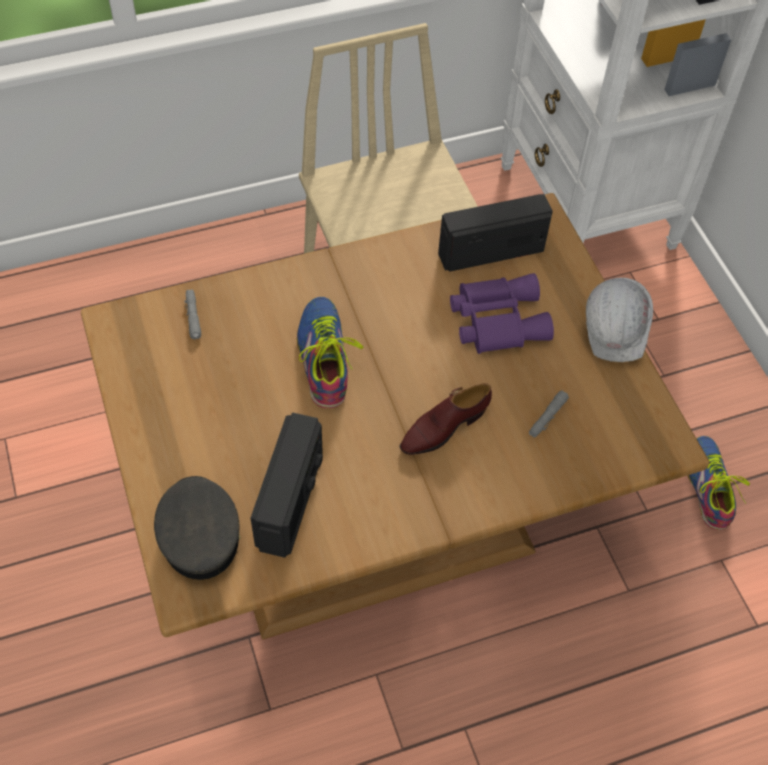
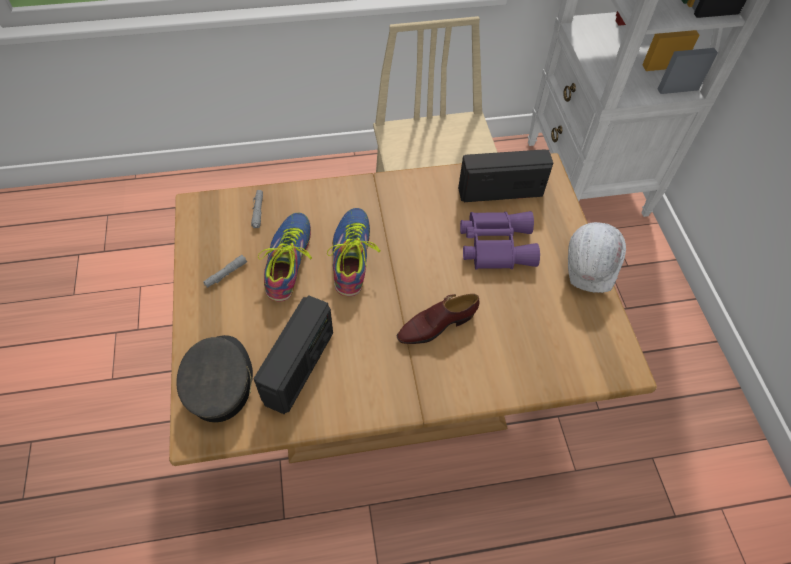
camera: 10 degrees right, 0 degrees up
(547, 417) = (524, 329): grey flashlight -> grey flashlight (226, 274)
(708, 486) = (649, 398): shoe -> shoe (288, 261)

